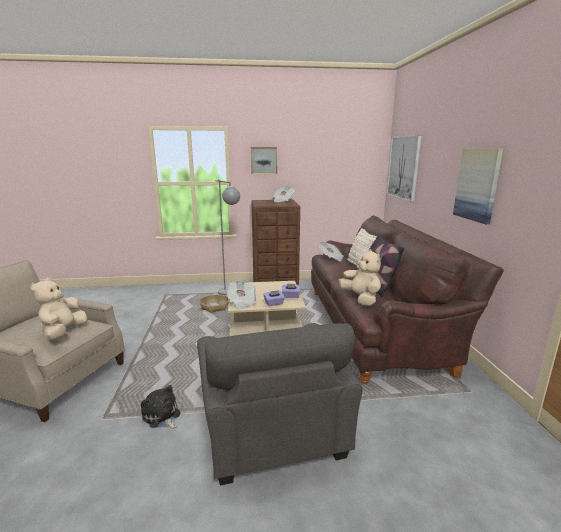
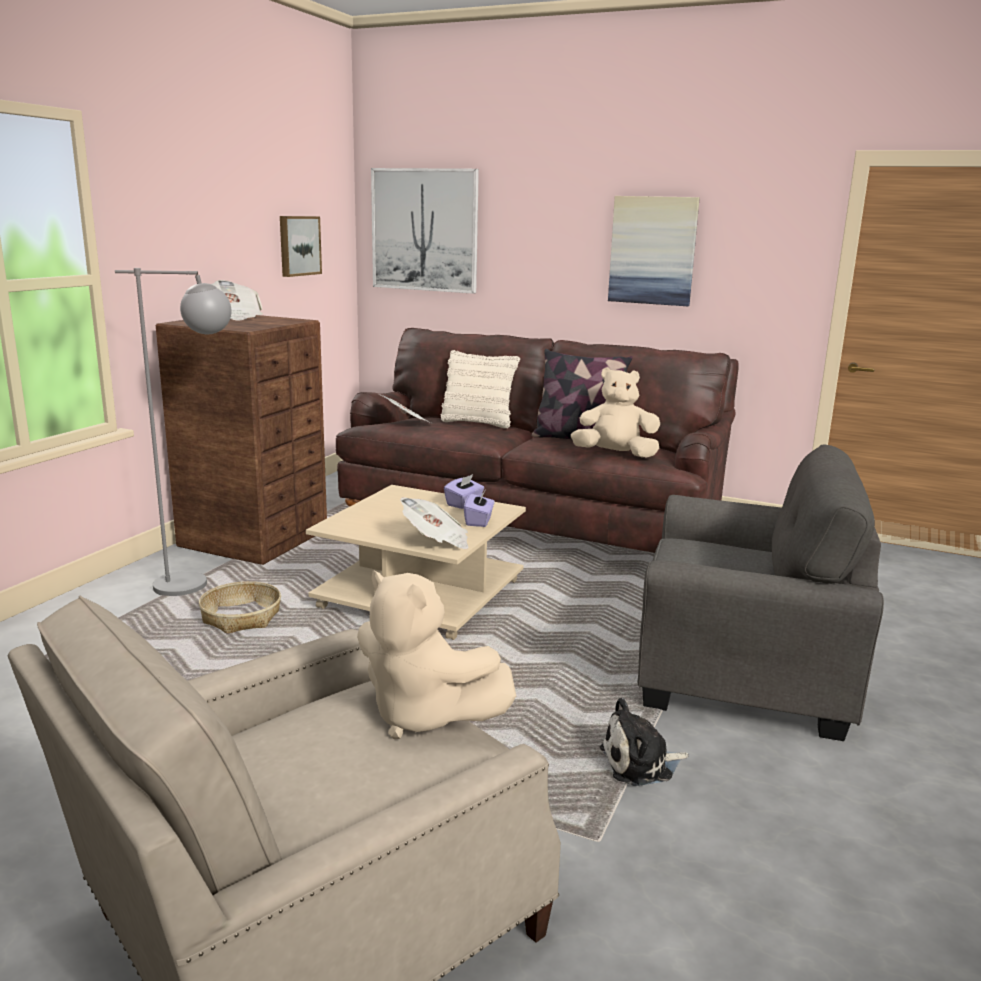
camera: 60 degrees left, 0 degrees up
(263, 160) = (166, 214): picture -> picture (298, 245)

